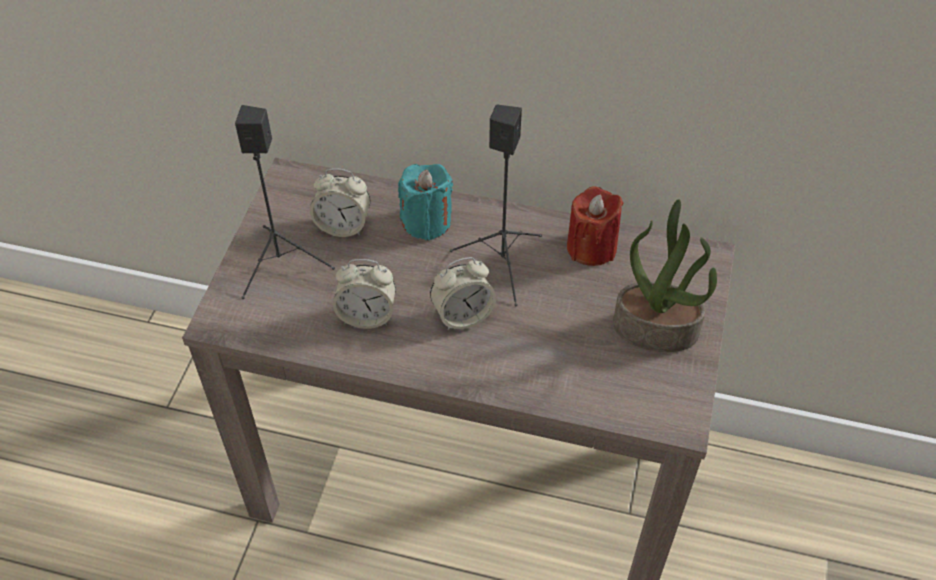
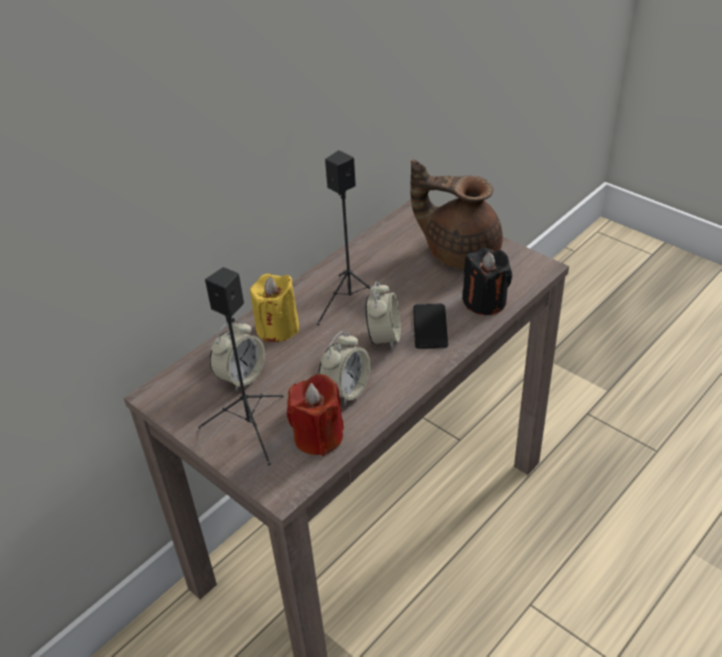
camera: 60 degrees left, 10 degrees down
(426, 221) = (277, 328): turquoise candle -> yellow candle
(503, 350) = (430, 327): none -> phone
(579, 386) = (485, 301): none -> black candle
(591, 247) = (369, 255): red candle -> red candle (318, 436)
(656, 328) = (460, 251): potted plant -> brown teapot

